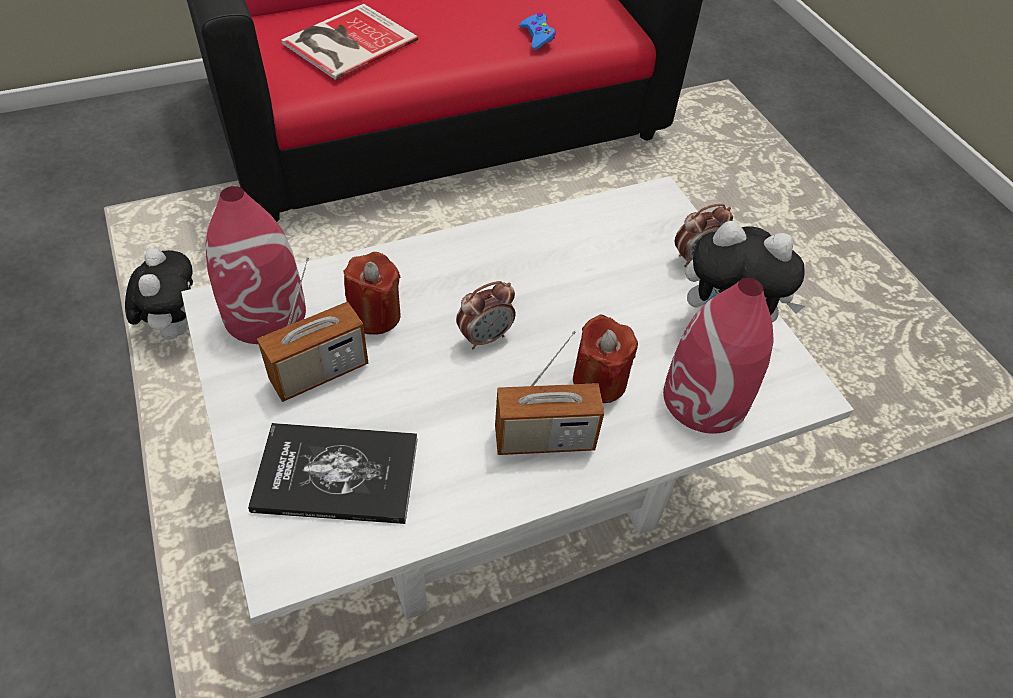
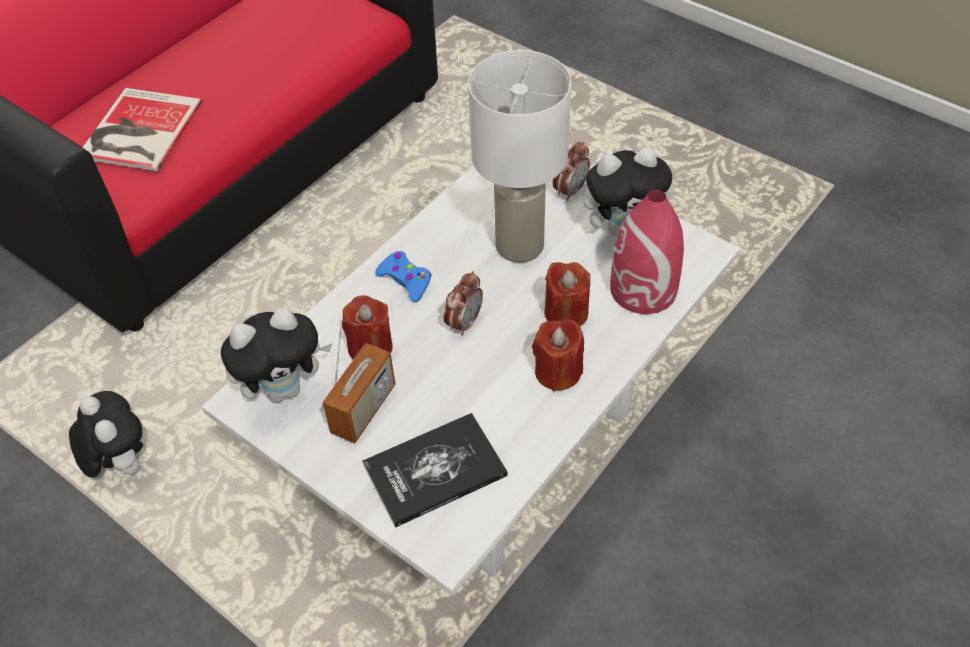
camera: 25 degrees left, 0 degrees up
(266, 313) = (285, 388): red vase -> plush toy
(537, 36) = (304, 54): blue game controller -> blue game controller (405, 280)
(544, 439) = (558, 372): radio -> red candle
(600, 290) = (520, 247): none -> white table lamp

